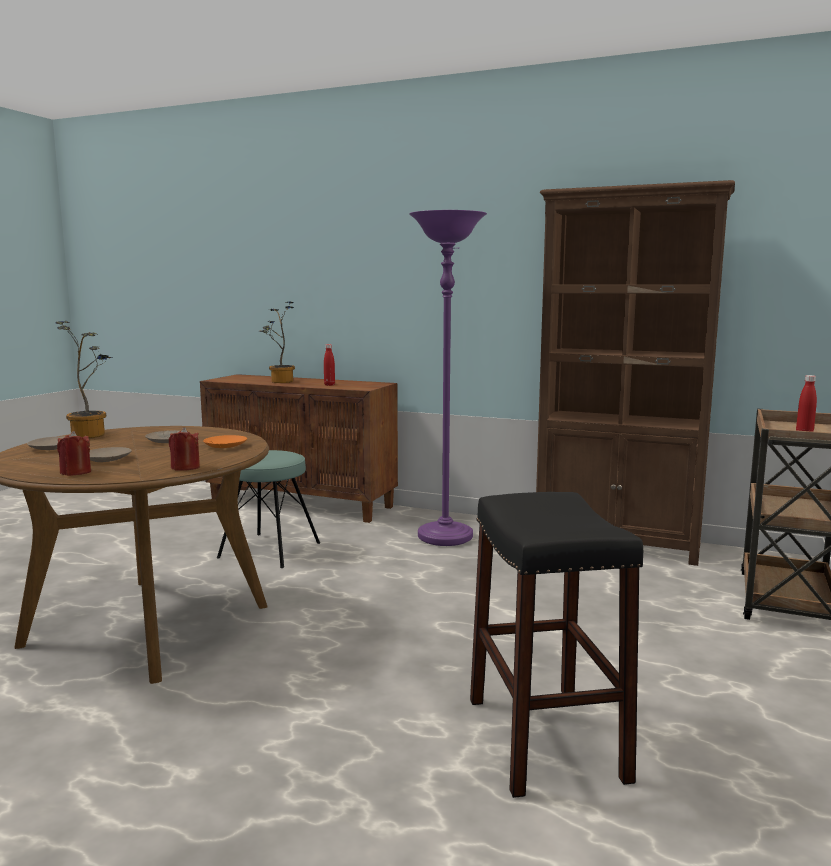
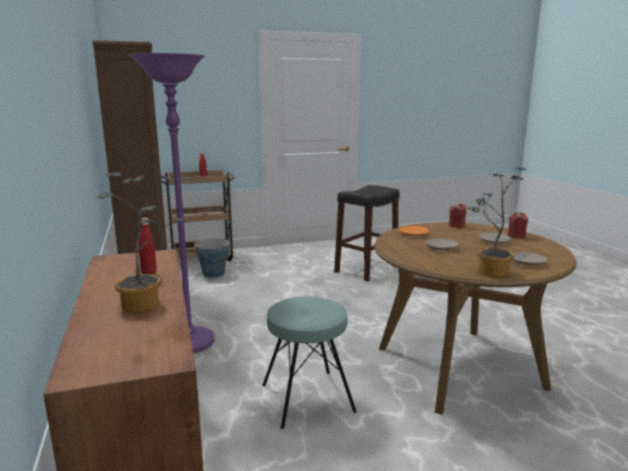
camera: 130 degrees left, 5 degrees up
(674, 591) = (214, 273): none -> bucket

